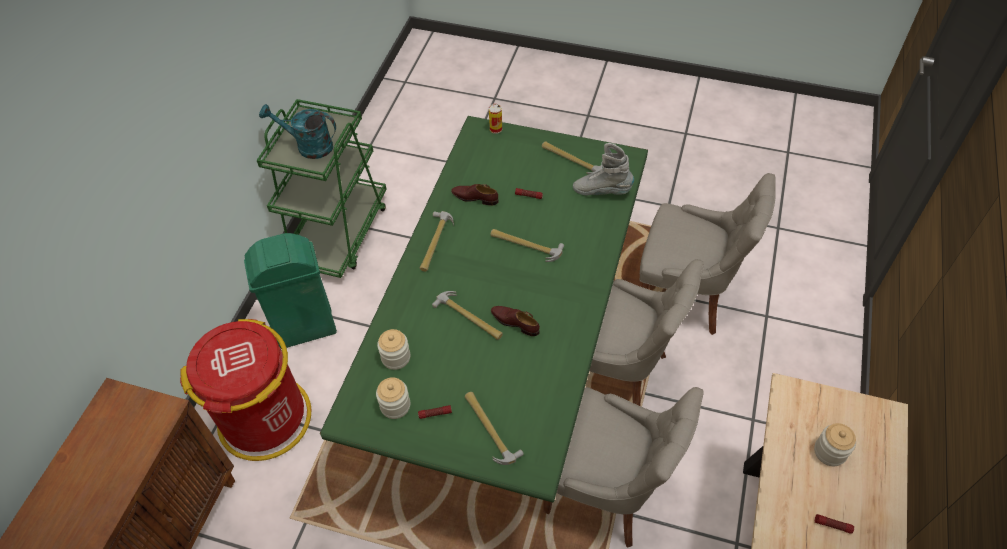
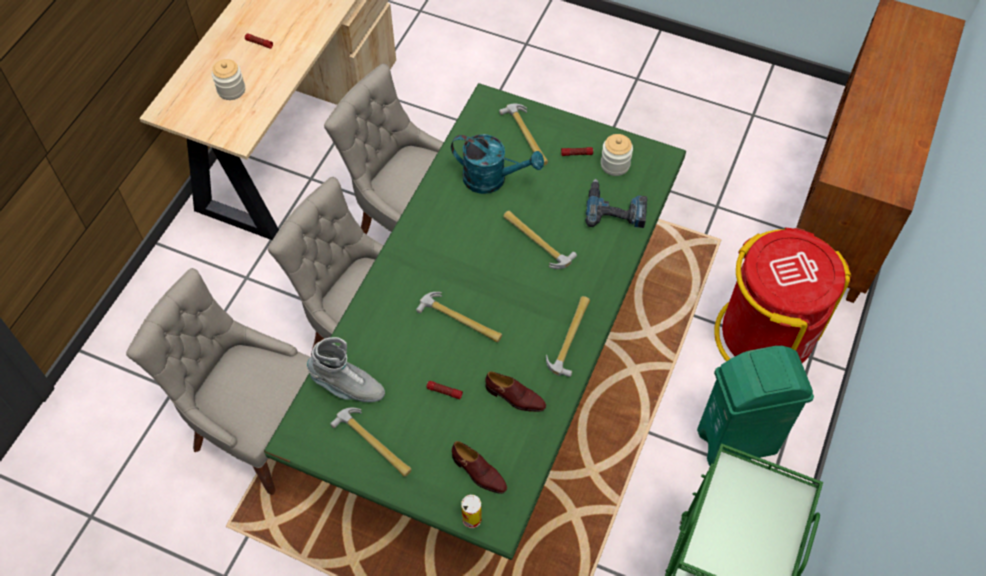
camera: 175 degrees left, 5 degrees up
(308, 146) = (753, 515): turquoise watering can -> turquoise watering can (492, 179)
(396, 357) = (615, 209): jar -> power drill
(515, 322) = (488, 230): brown shoe -> brown shoe (478, 473)

